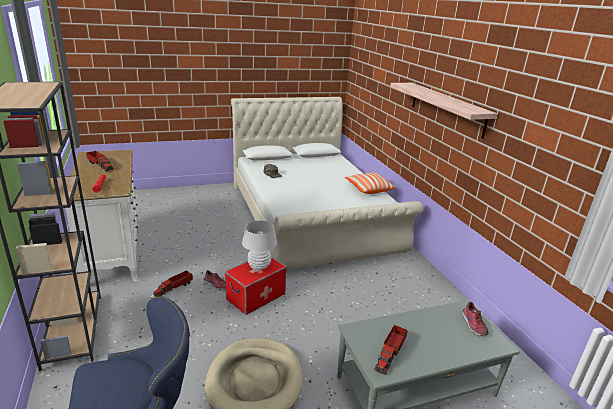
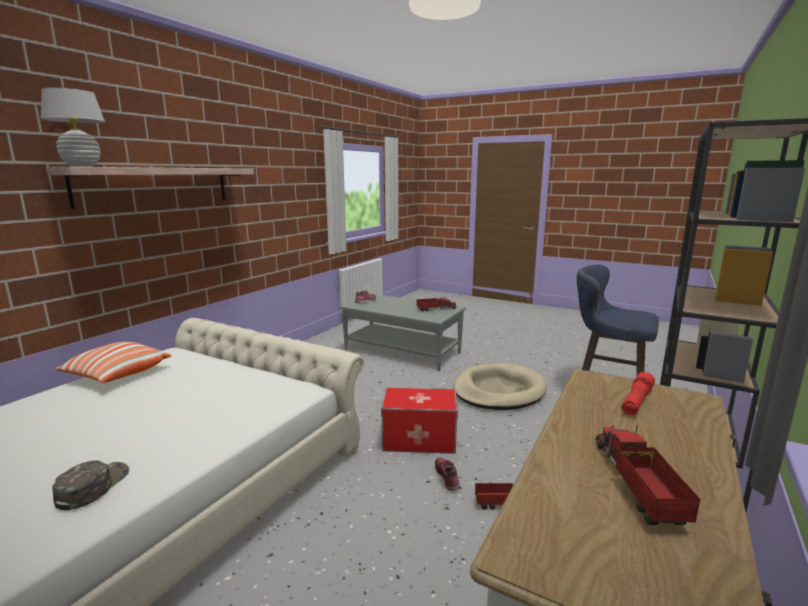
camera: 130 degrees left, 10 degrees down
(259, 266) = (413, 398): white table lamp -> white table lamp (82, 166)

